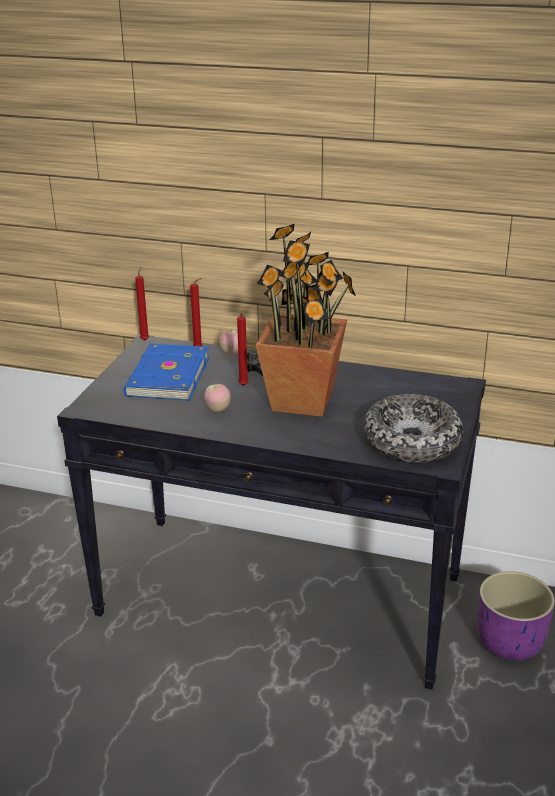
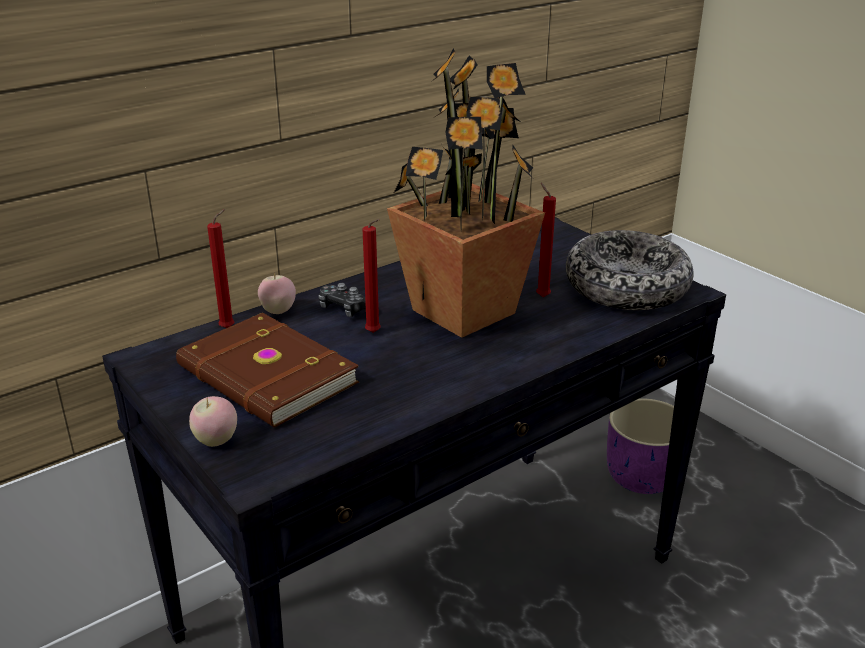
camera: 55 degrees left, 0 degrees up
(145, 339) = (131, 356): red candle -> red candle (541, 296)
(166, 376) = (265, 377): blue book -> brown book
(217, 409) = (410, 371): apple -> apple (216, 441)

